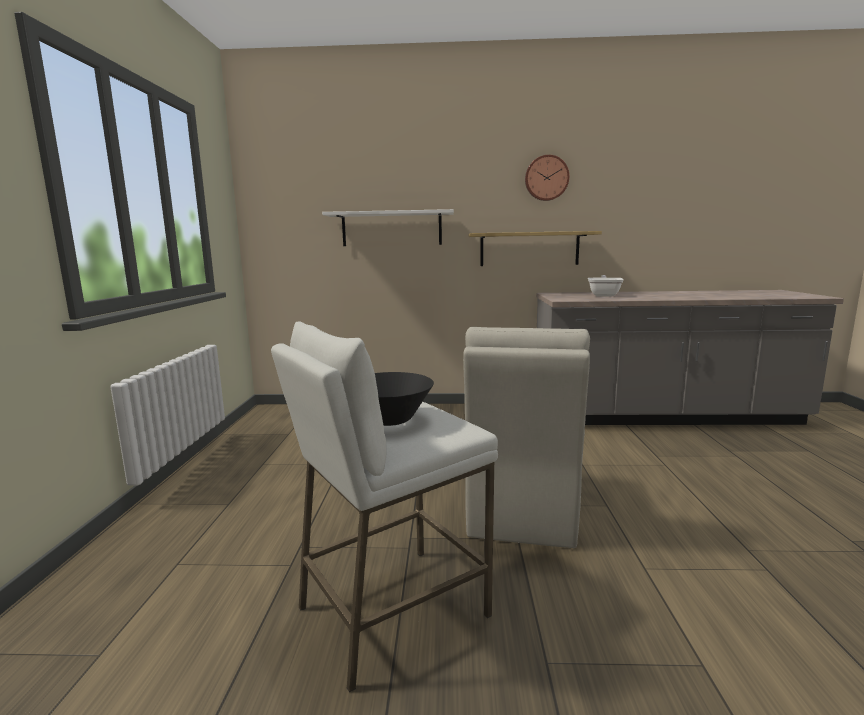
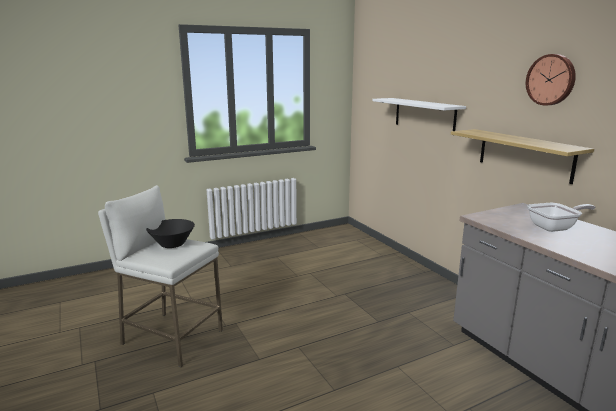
camera: 60 degrees right, 5 degrees up
(521, 510) = (295, 353): beige chair -> none

